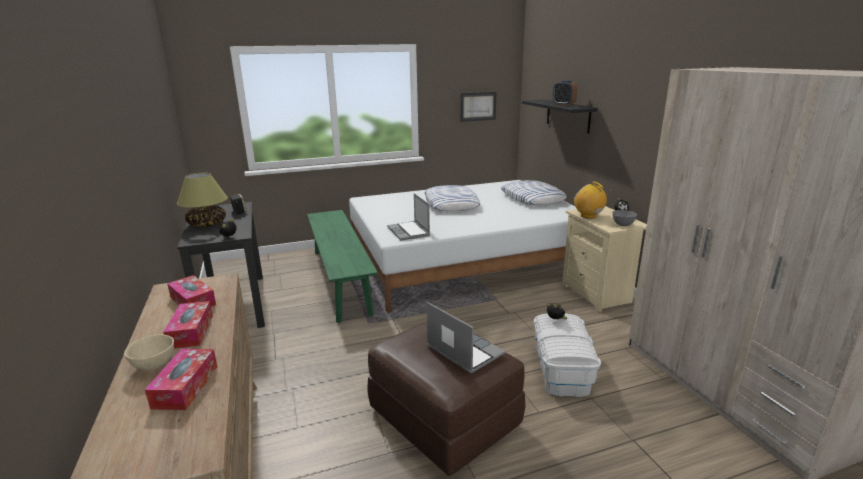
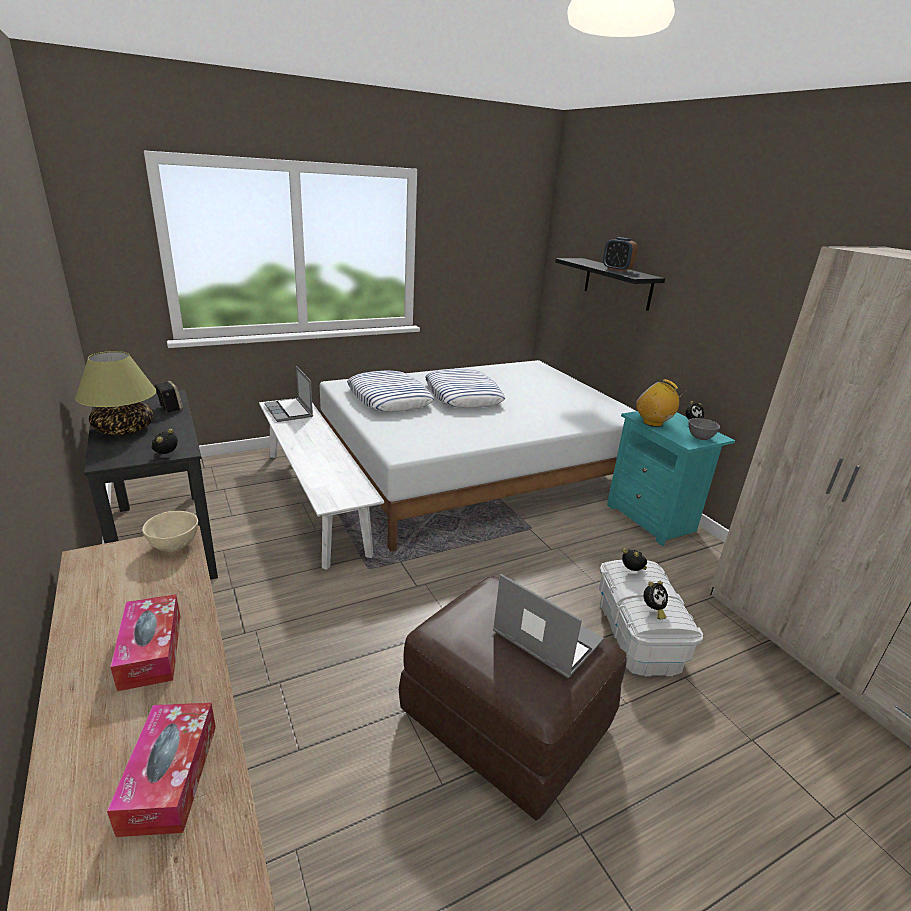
camera: 10 degrees left, 5 degrees up
(155, 365) = (103, 730): beige bowl -> beige bowl (175, 546)
(193, 301) = (139, 585): tissue box -> none
(340, 280) = (315, 500): green bench -> white bench
(409, 232) = (420, 440): laptop -> laptop (289, 411)
(478, 106) = (492, 261): picture -> none
(532, 198) = (565, 389): pillow -> pillow (389, 398)
(563, 345) = (652, 610): none -> alarm clock
(598, 294) = (653, 519): beige nightstand -> turquoise nightstand

